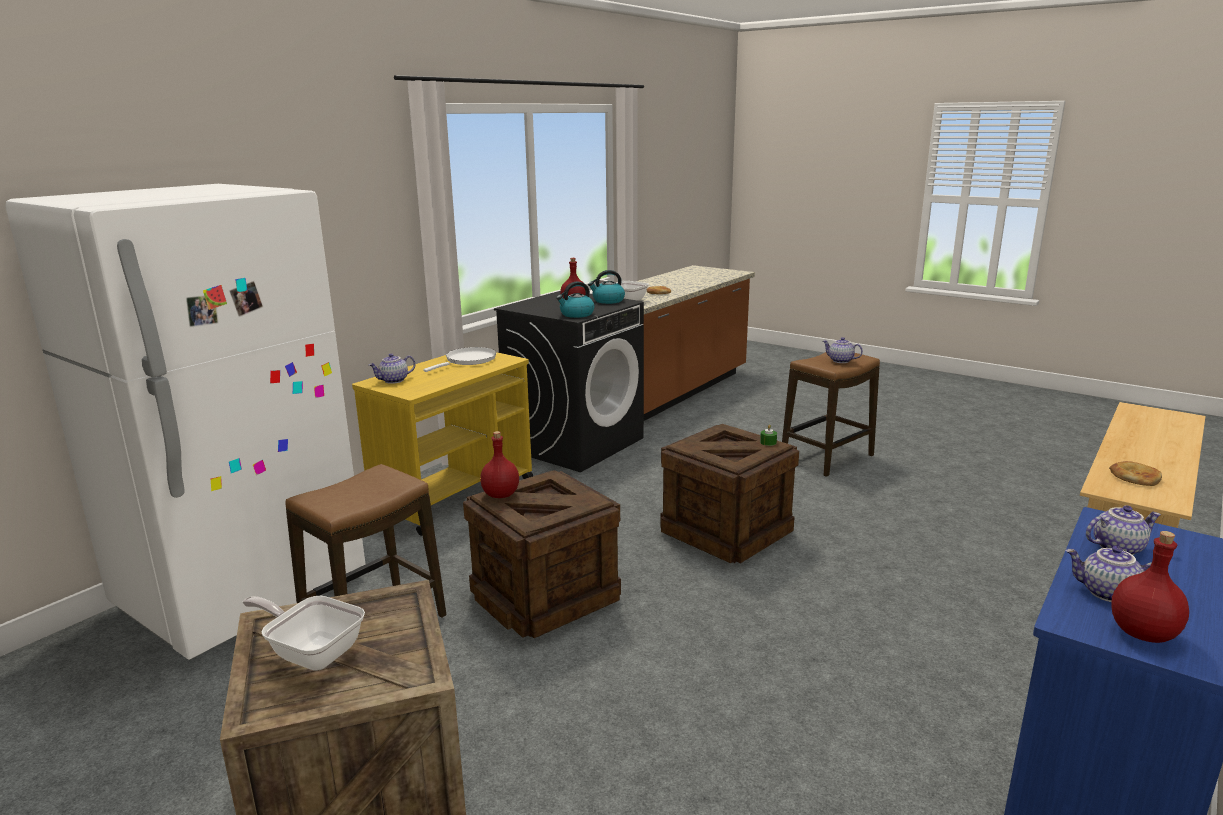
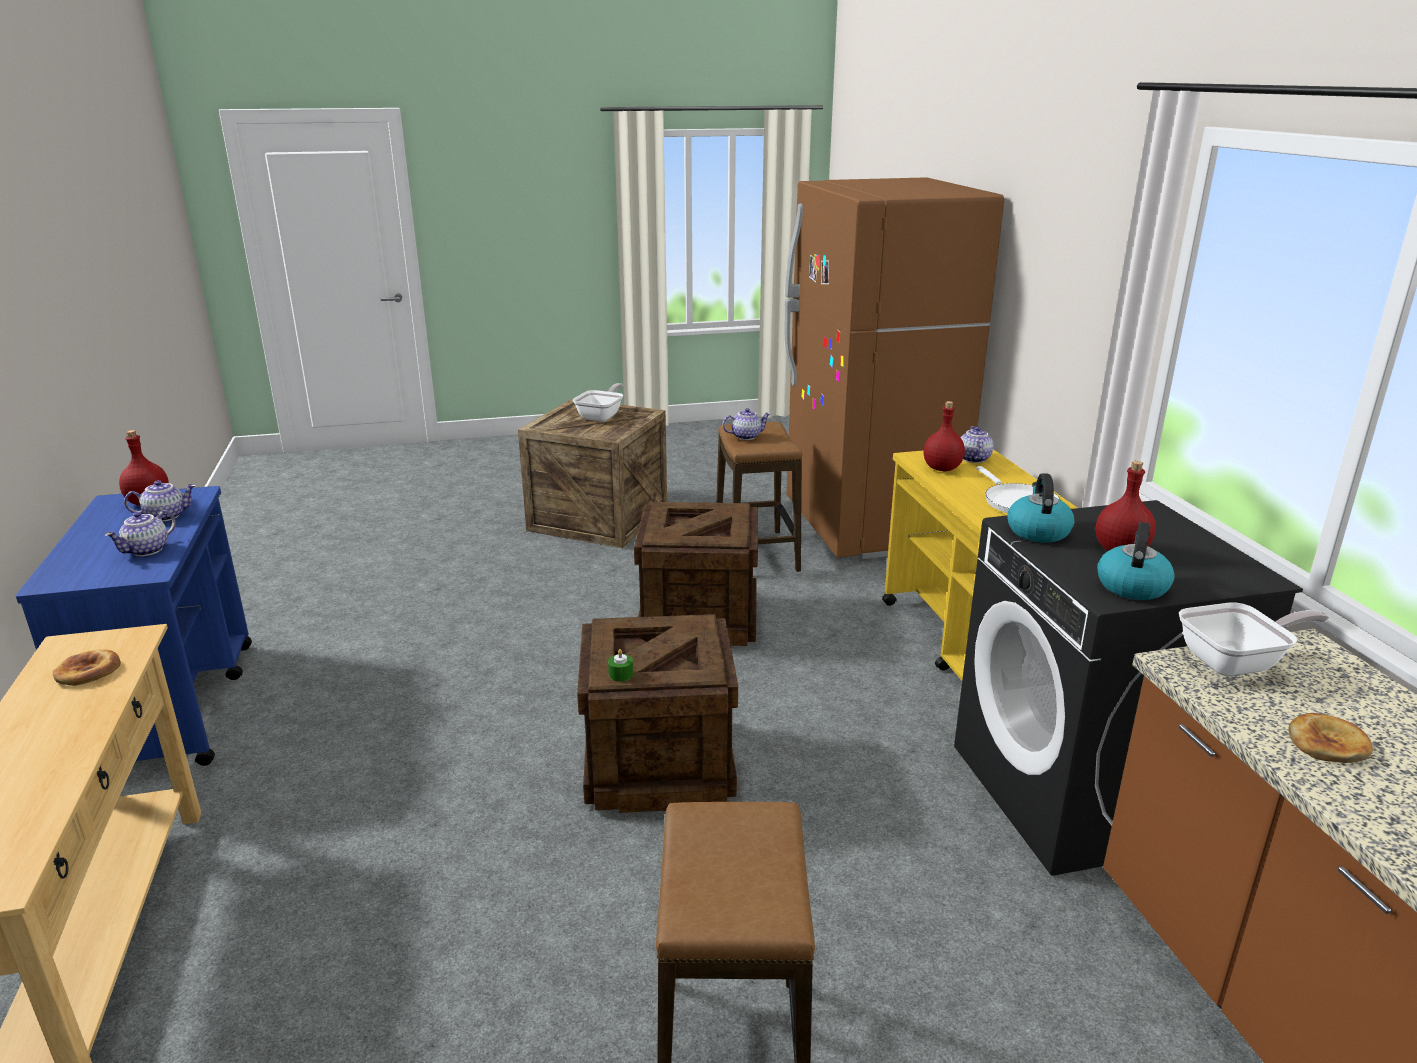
camera: 130 degrees right, 5 degrees up
(243, 593) = (869, 526): white fridge -> brown fridge
(312, 652) = (602, 416): frying pan -> frying pan turned 45 degrees counterclockwise
(501, 494) = (731, 511): red bottle -> red bottle (942, 469)
(840, 361) = (719, 868): teapot -> teapot (746, 436)

